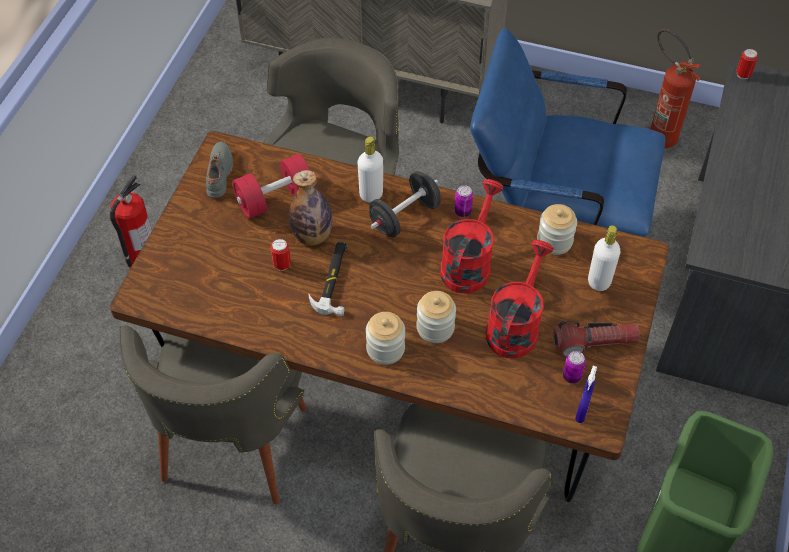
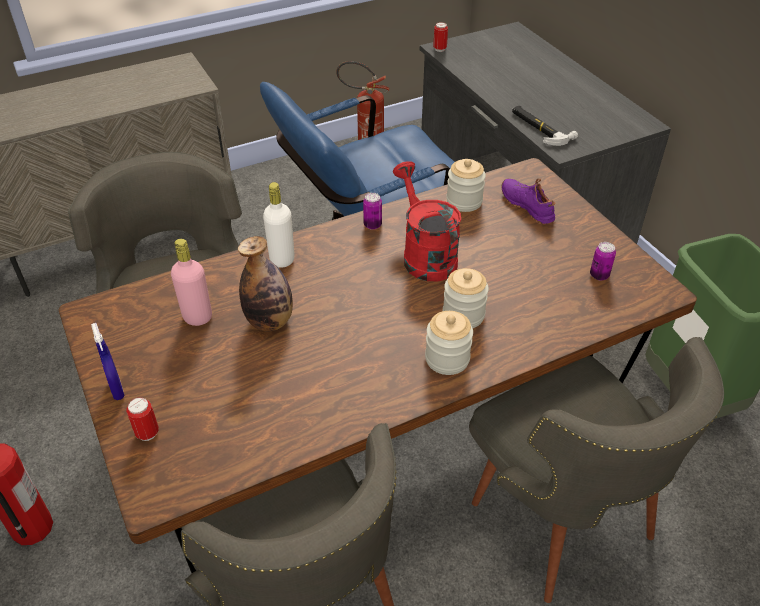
camera: 45 degrees left, 10 degrees down
(220, 174) = (115, 332): grey shoe -> none
(275, 199) = (197, 317): red dumbbell -> pink bottle
(282, 265) = (271, 362): can -> can (147, 433)
(334, 280) = (334, 340): hammer -> hammer (539, 127)
(404, 217) = (331, 257): black dumbbell -> none
(515, 326) = (516, 271): red watering can -> none
(582, 411) = (638, 292): blue spray bottle -> blue spray bottle (117, 389)
(594, 343) = (581, 244): flashlight -> none
(599, 281) = (528, 206): white bottle -> purple shoe

